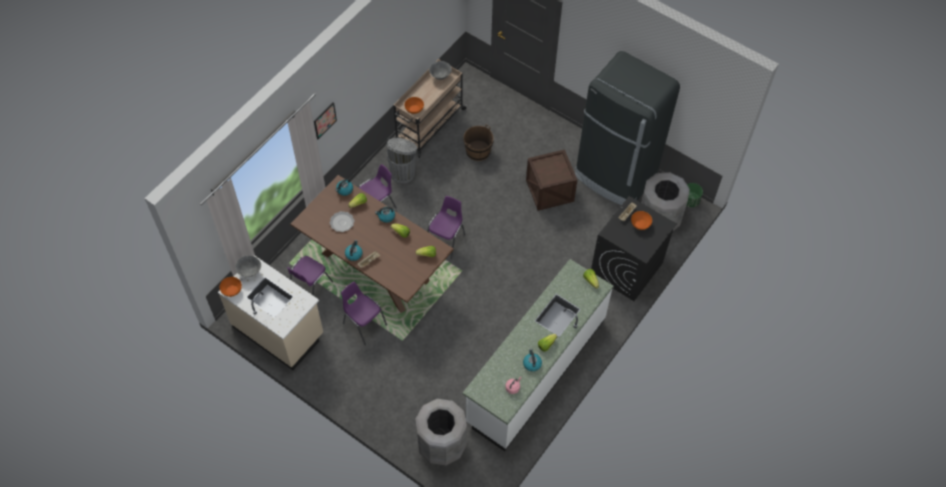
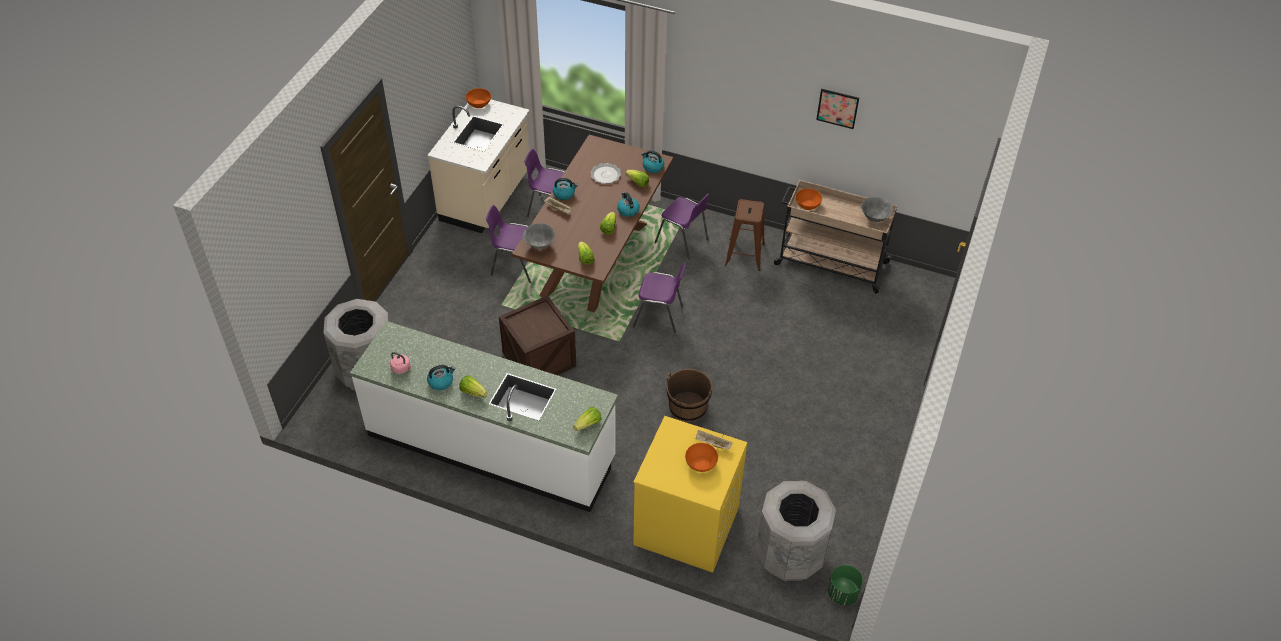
camera: 75 degrees right, 10 degrees down
(249, 271) = (506, 111): grey bowl -> grey bowl (539, 245)
(324, 120) = (693, 78): picture -> picture (837, 108)
(364, 324) = (514, 265): purple chair -> purple chair turned 105 degrees counterclockwise
(403, 173) = (744, 254): grey trash can -> brown stool
(478, 151) = (814, 320): brown bucket -> brown bucket (687, 407)
(549, 190) = (783, 411): crate -> crate (539, 359)
(615, 177) = (843, 485): black fridge -> none
(626, 269) = (685, 526): black washing machine -> yellow washing machine

